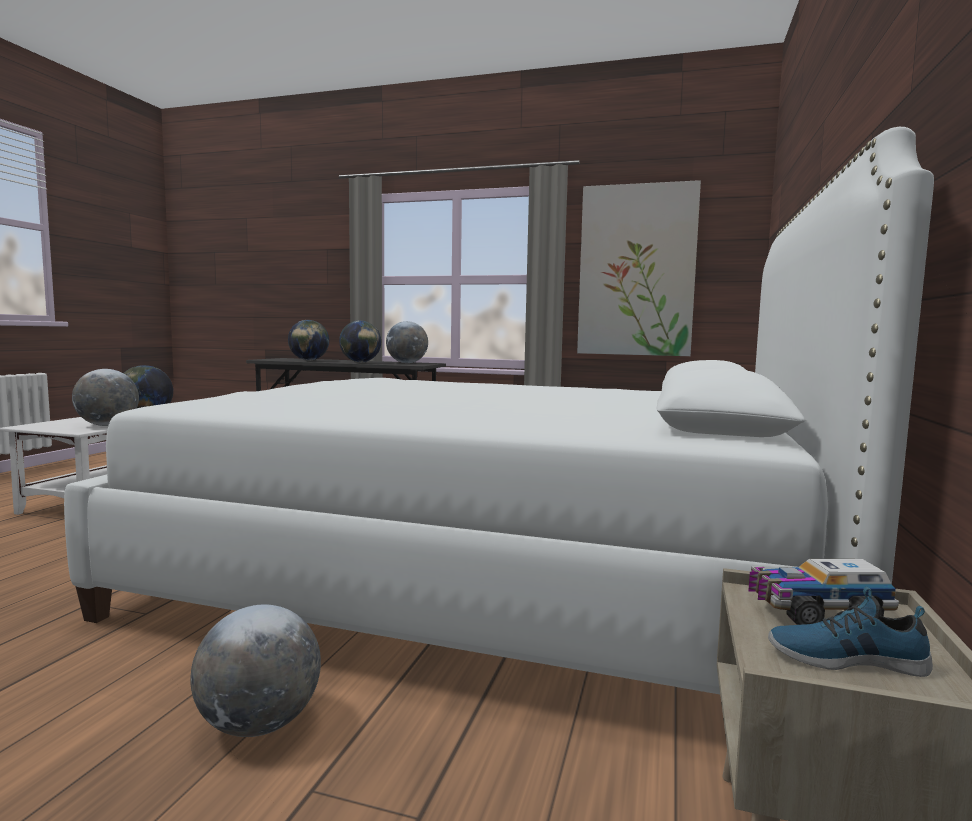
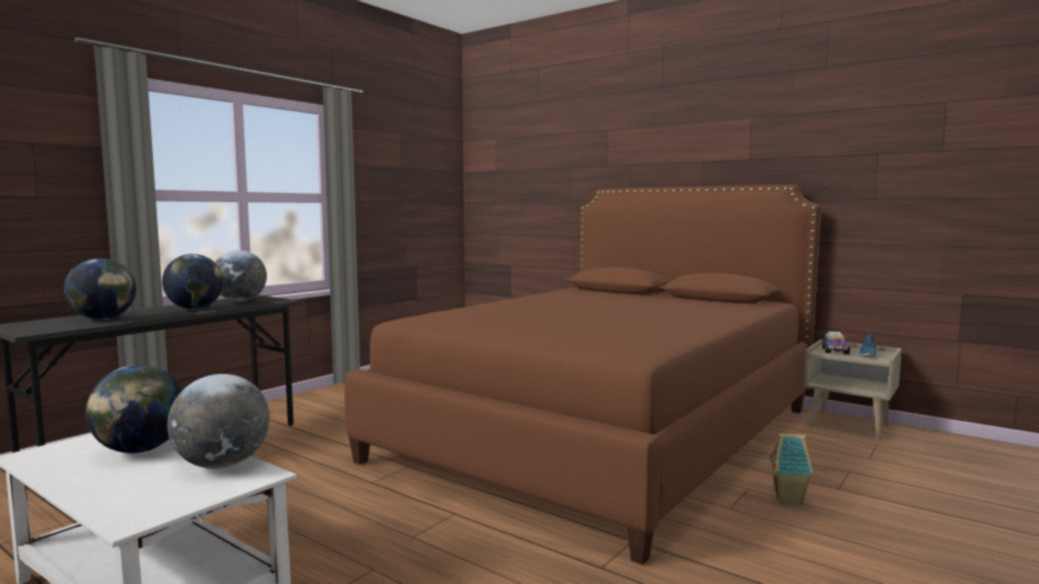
camera: 70 degrees left, 0 degrees up
(259, 725) = (789, 498): globe -> toy house
(486, 577) = (605, 433): white bed -> brown bed
(636, 271) = (396, 193): picture -> none

